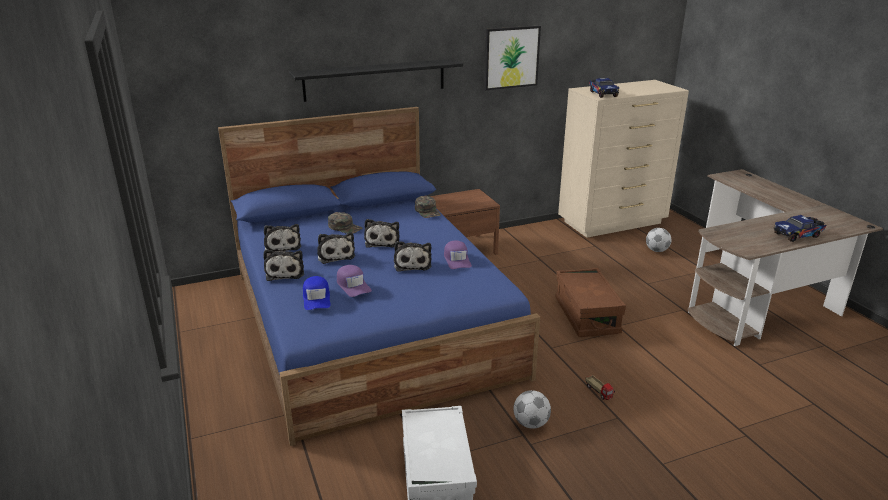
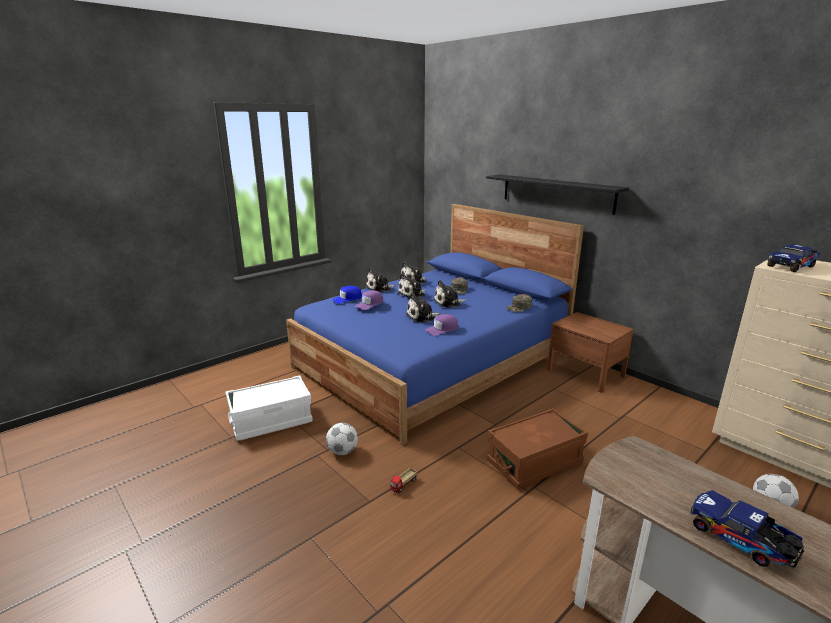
camera: 70 degrees right, 5 degrees down
(511, 57) = (699, 198): picture -> none

